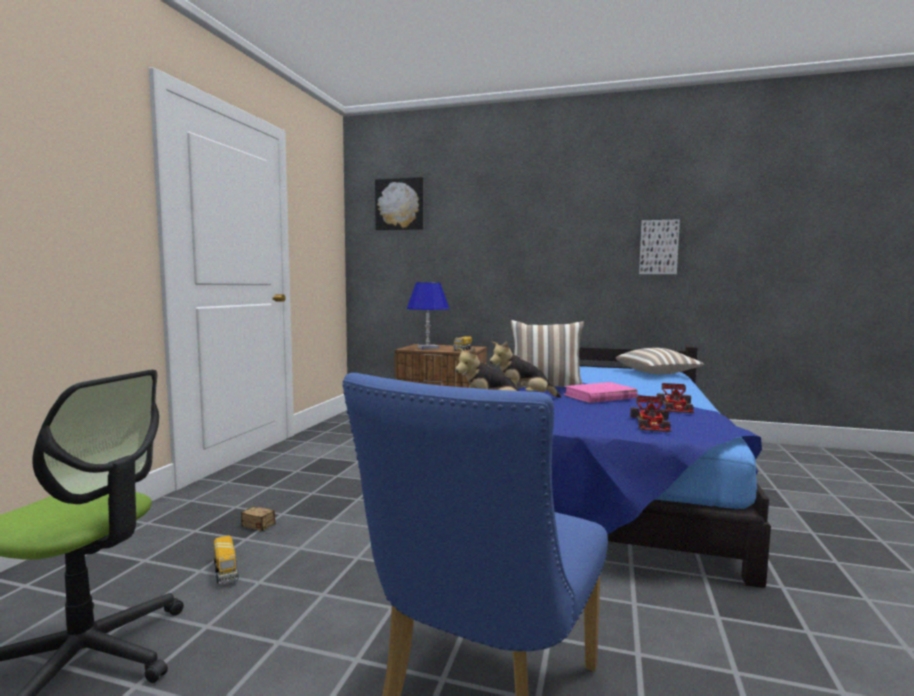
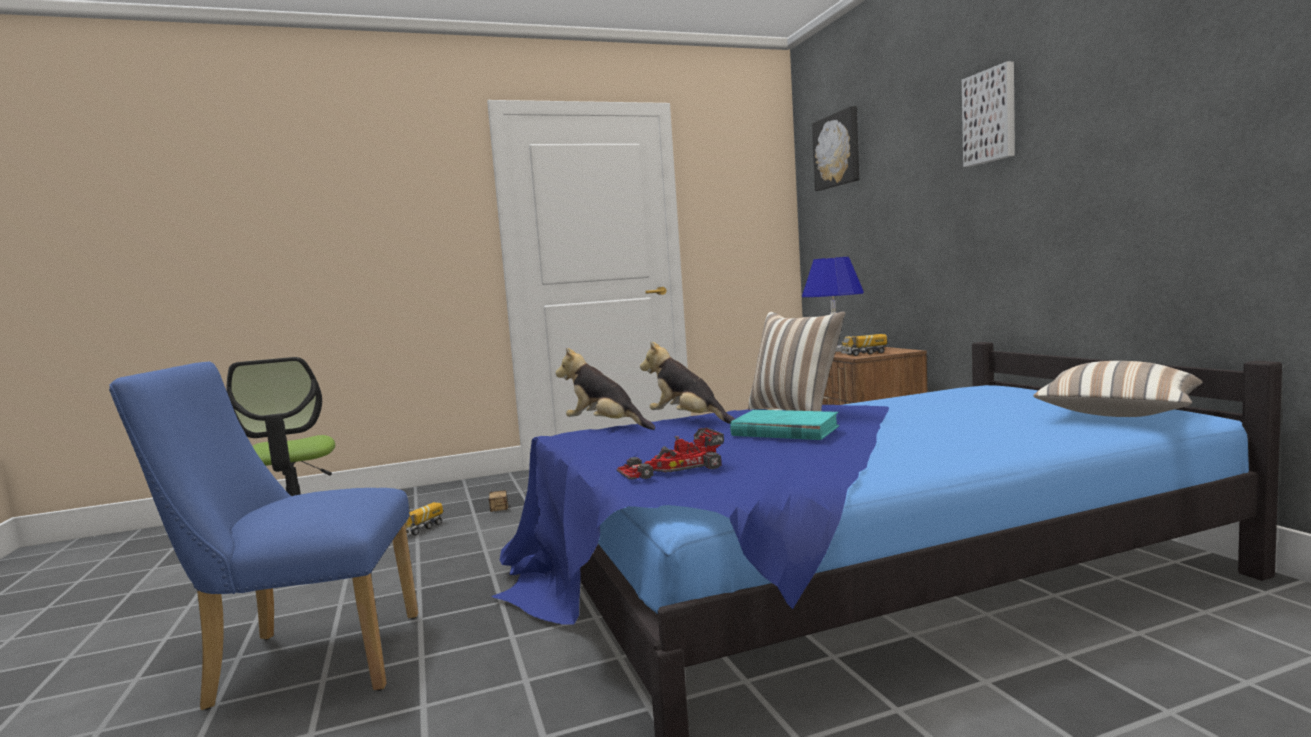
camera: 55 degrees right, 0 degrees up
(599, 396) = (784, 431): pink book -> turquoise book
(658, 247) = (1196, 140): picture -> picture (991, 116)
(676, 406) = (813, 459): toy car -> none

